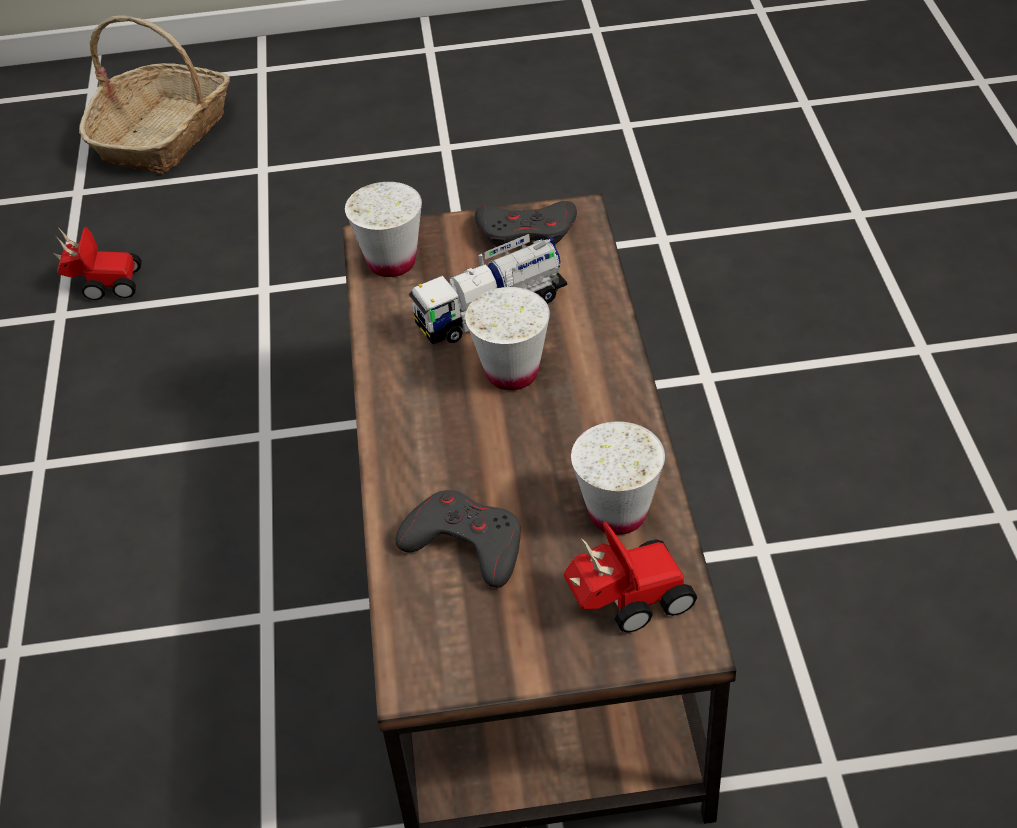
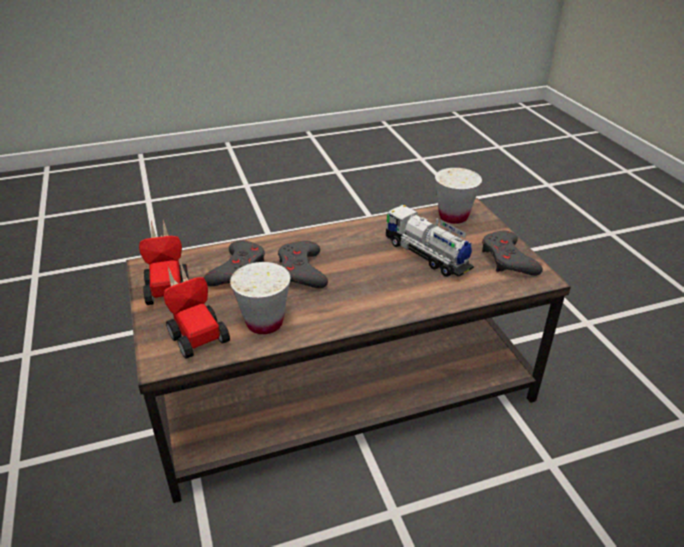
camera: 75 degrees right, 10 degrees down
(103, 285) = (489, 206): toy car -> toy car (168, 285)
(164, 134) = (611, 197): basket -> none
(491, 459) = (302, 270): none -> grey game controller
(512, 373) = (375, 269): white cup -> none

